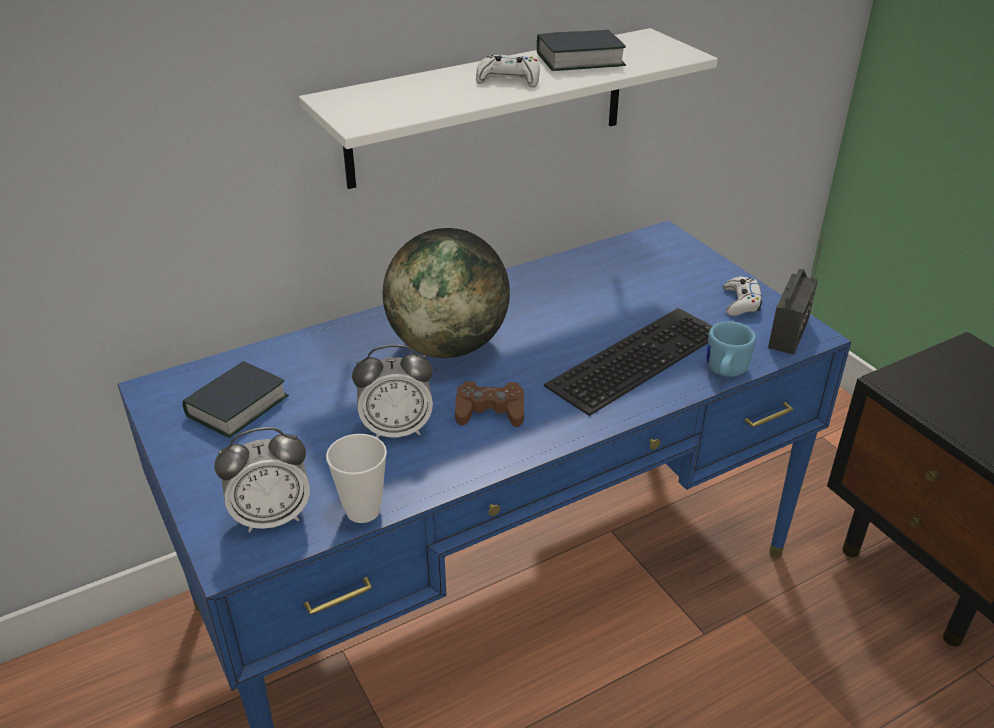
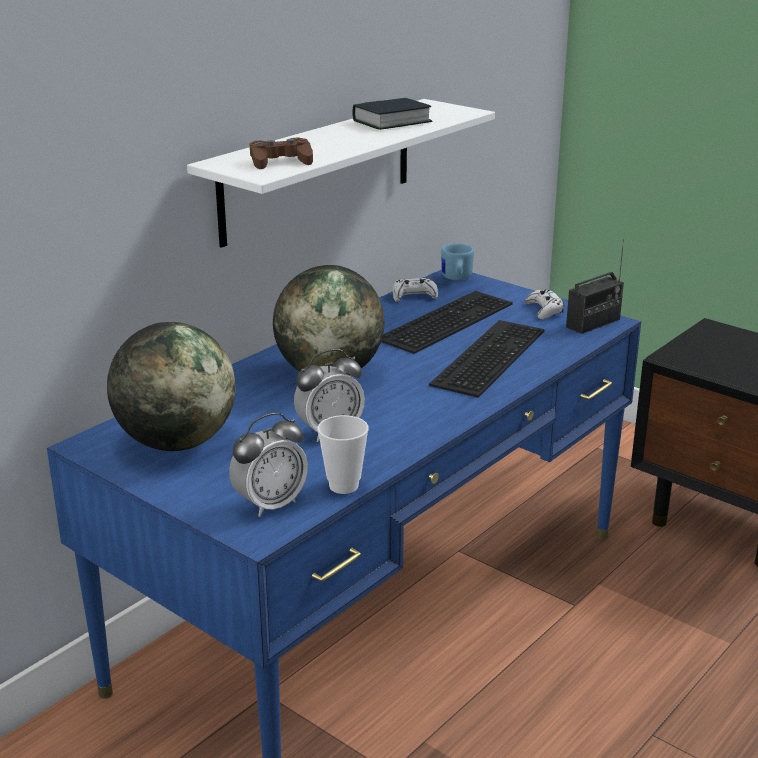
camera: 20 degrees left, 10 degrees down
(237, 406) = (176, 443): book -> globe
(490, 411) = (397, 408): brown game controller -> brown game controller (280, 161)
(508, 80) = (350, 138): white game controller -> white game controller (414, 296)
(618, 295) = (445, 320): none -> keyboard
(724, 371) = (561, 354): blue mug -> blue mug (456, 279)
(789, 333) = (593, 323): radio -> radio turned 45 degrees clockwise

